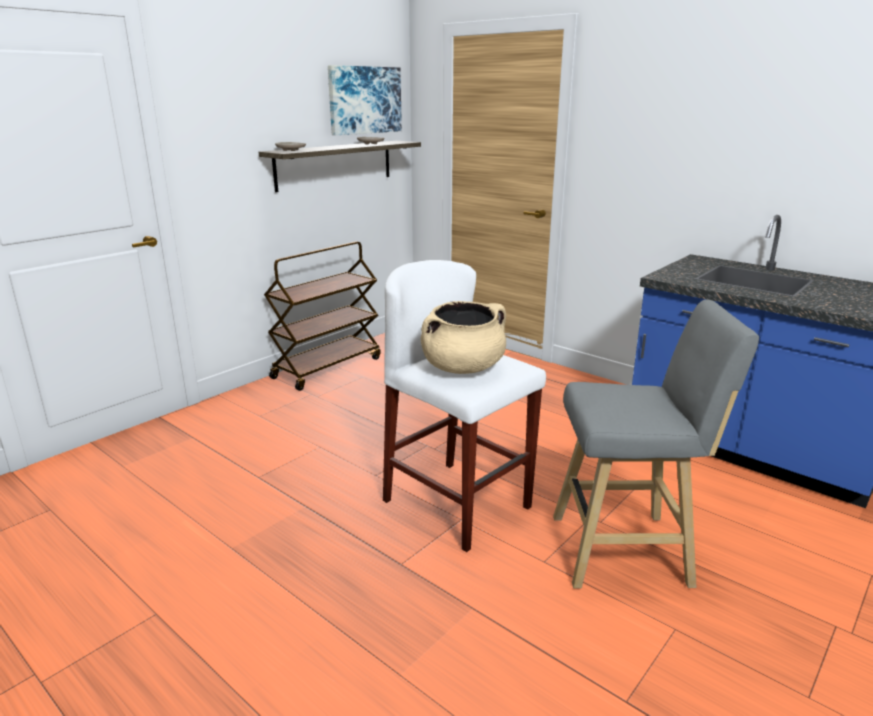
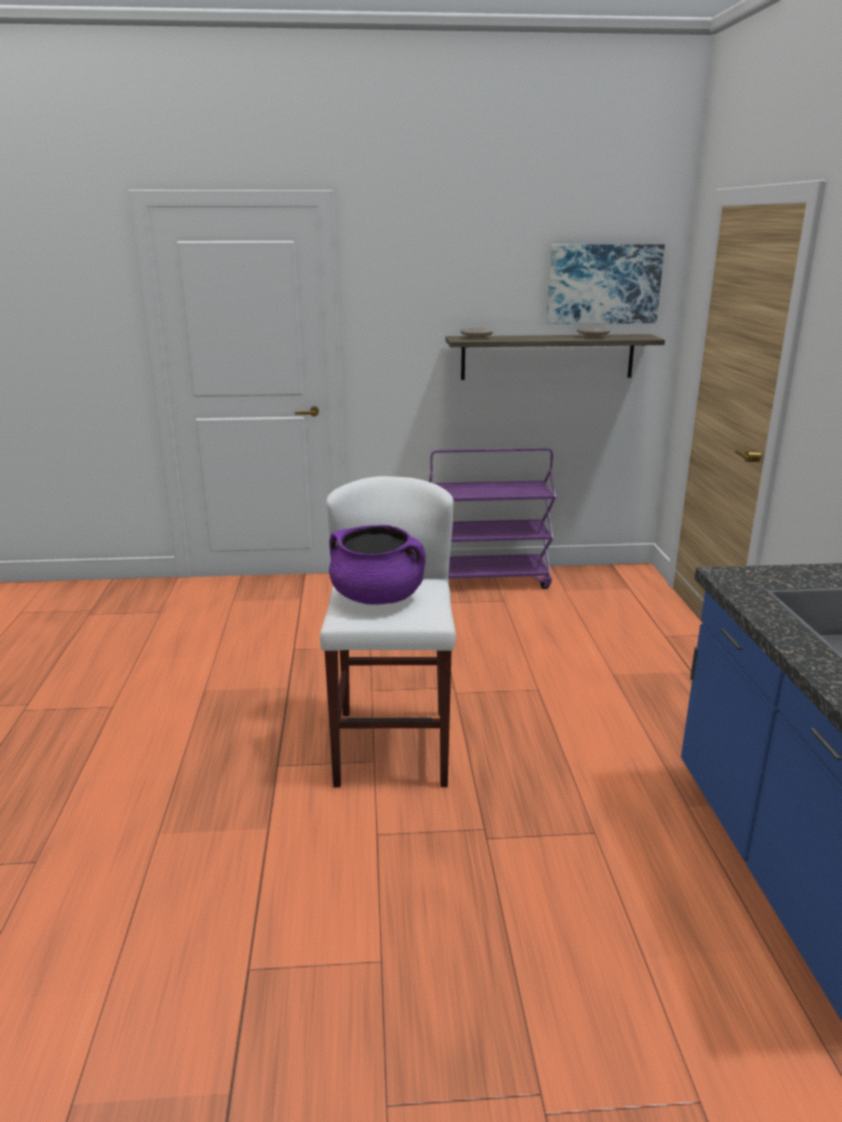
camera: 45 degrees right, 0 degrees up
(327, 367) = (487, 580): brown cart -> purple cart
(463, 368) = (377, 598): beige cooking pot -> purple cooking pot
(627, 551) = (462, 876): grey stool -> none

